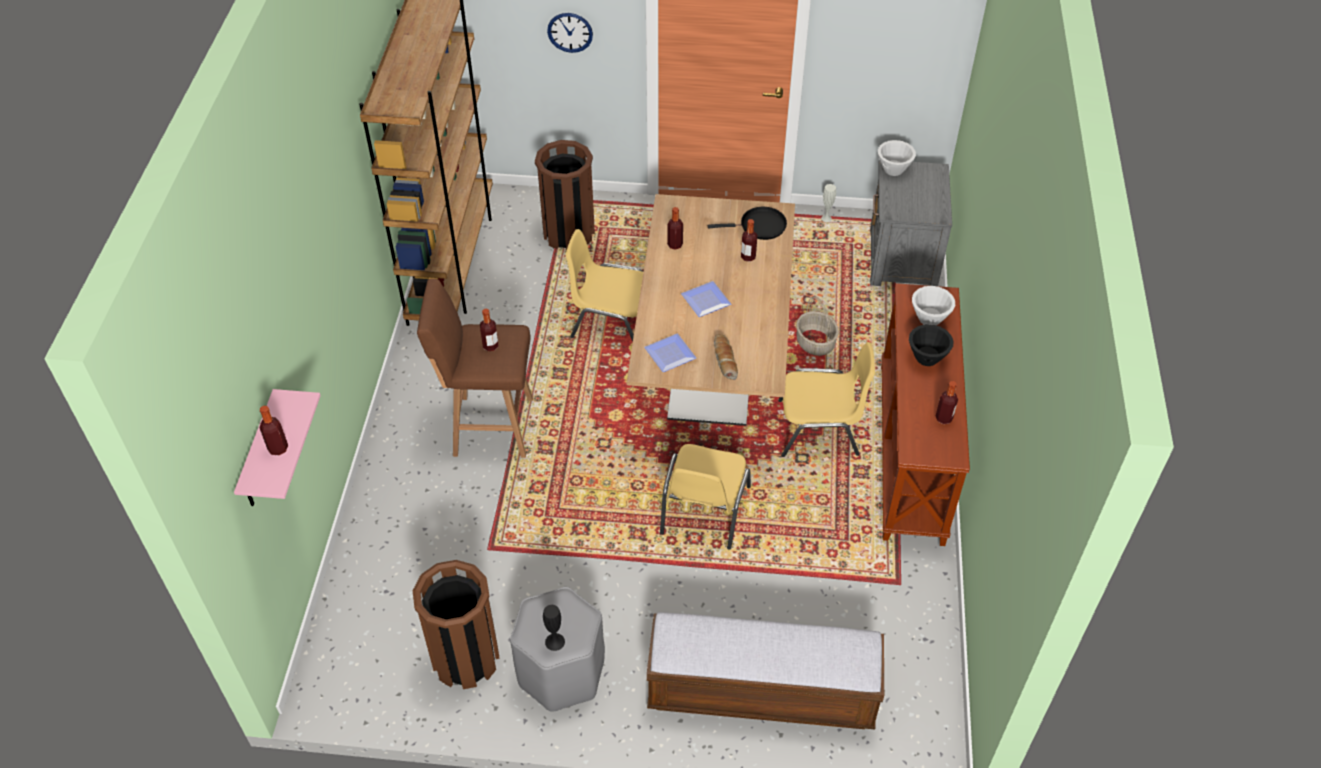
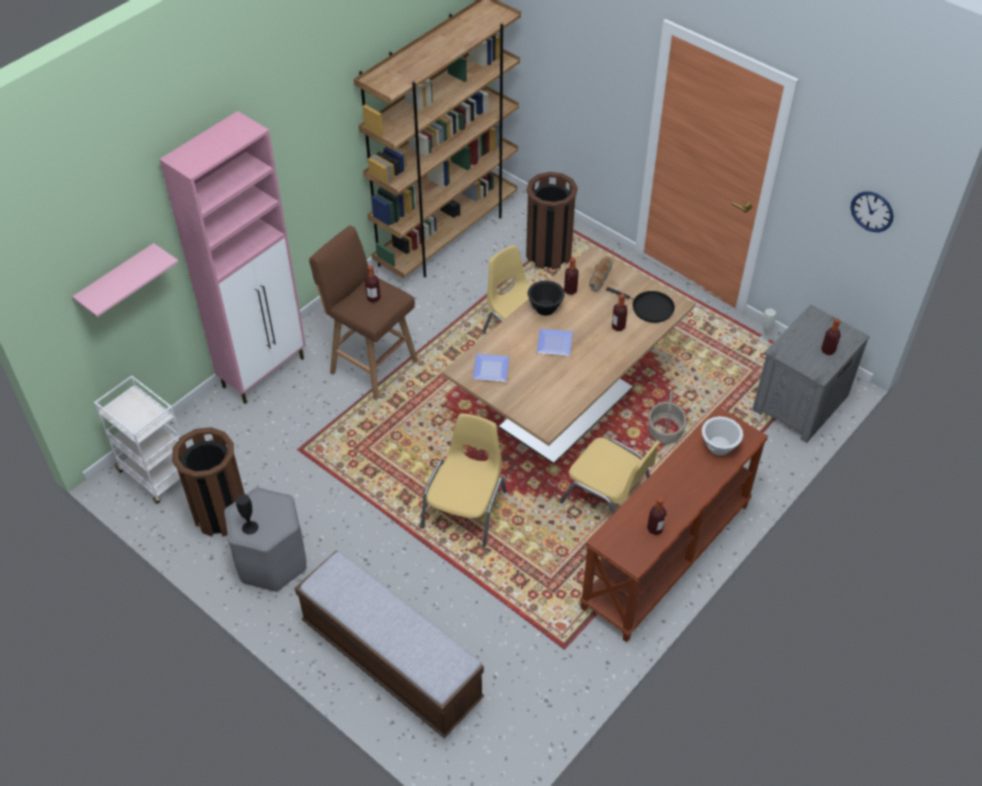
camera: 35 degrees right, 0 degrees up
(278, 448) = (121, 282): bottle -> bottle (827, 350)
(358, 660) = (157, 474): none -> white cart
(382, 492) = (264, 372): none -> pink cabinet
(570, 32) = (596, 86): wall clock -> wall clock (872, 211)
(703, 511) = (466, 508): yellow chair -> yellow chair turned 150 degrees clockwise
(724, 360) = (526, 394): bread -> bread (600, 277)
(894, 169) = (815, 318): white bowl -> none
(926, 358) = (686, 476): black bowl -> black bowl (545, 309)

